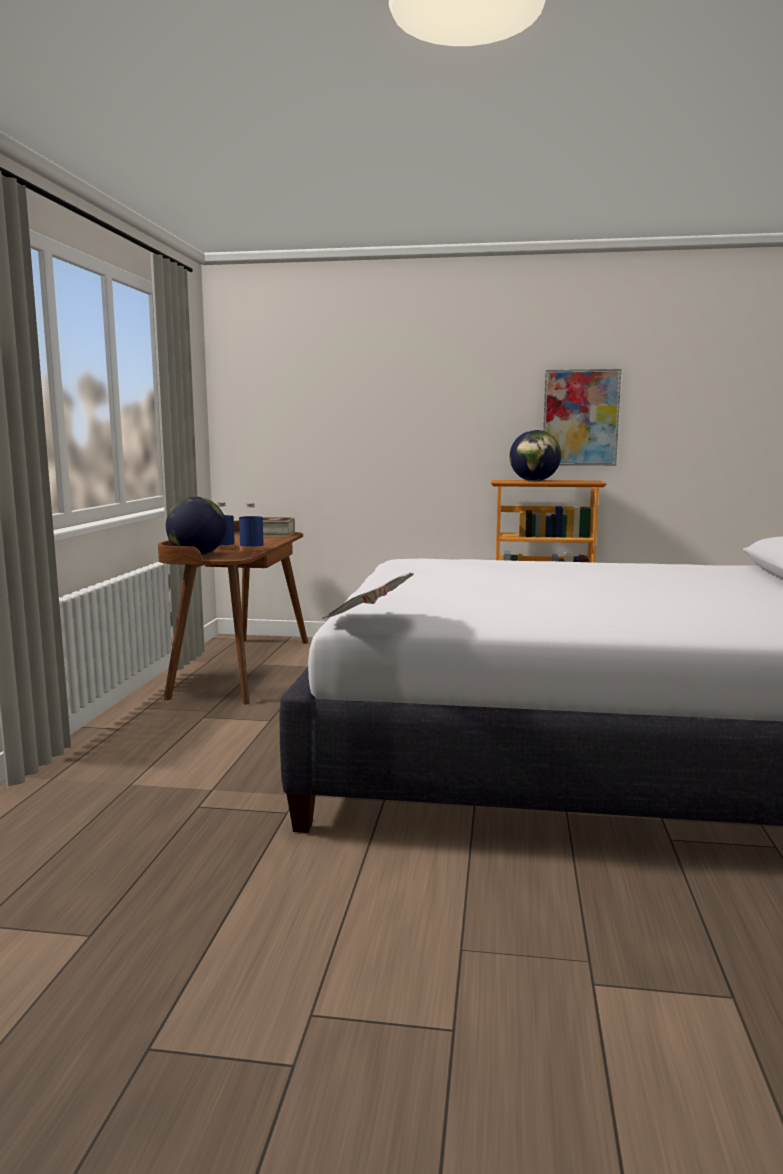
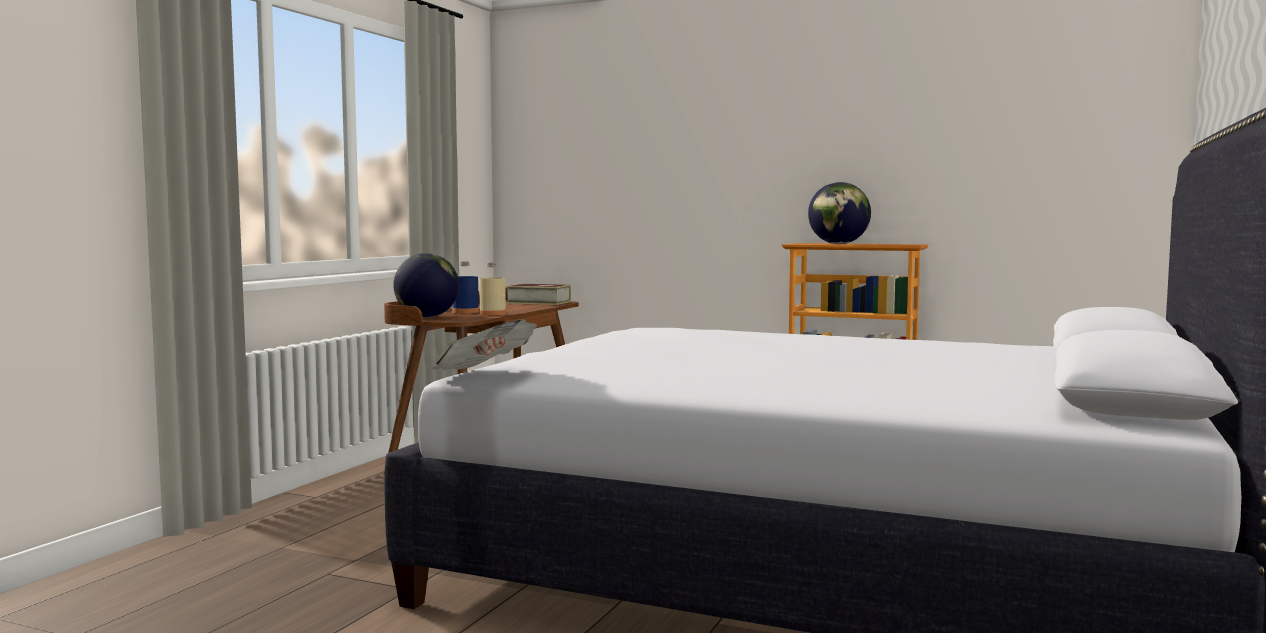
camera: 15 degrees right, 5 degrees down
(251, 549) = (492, 314): blue bottle -> beige bottle
(580, 418) = (904, 168): picture -> none

